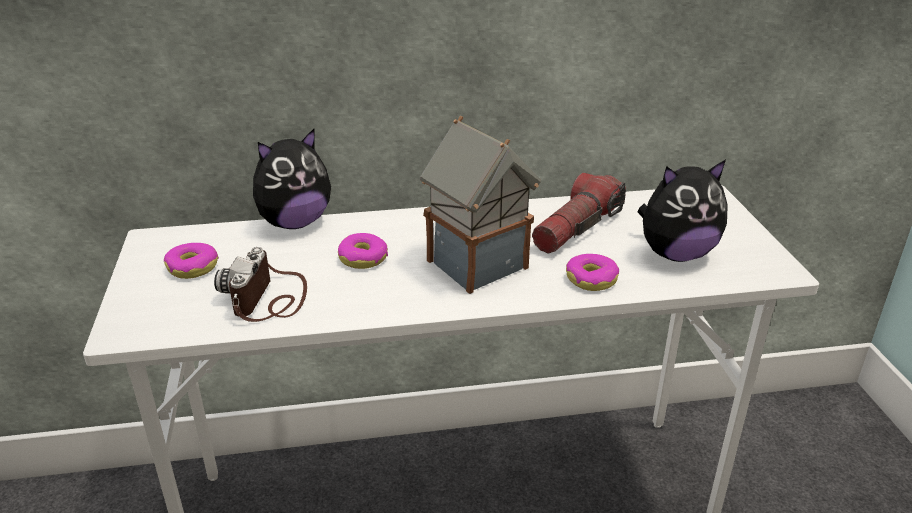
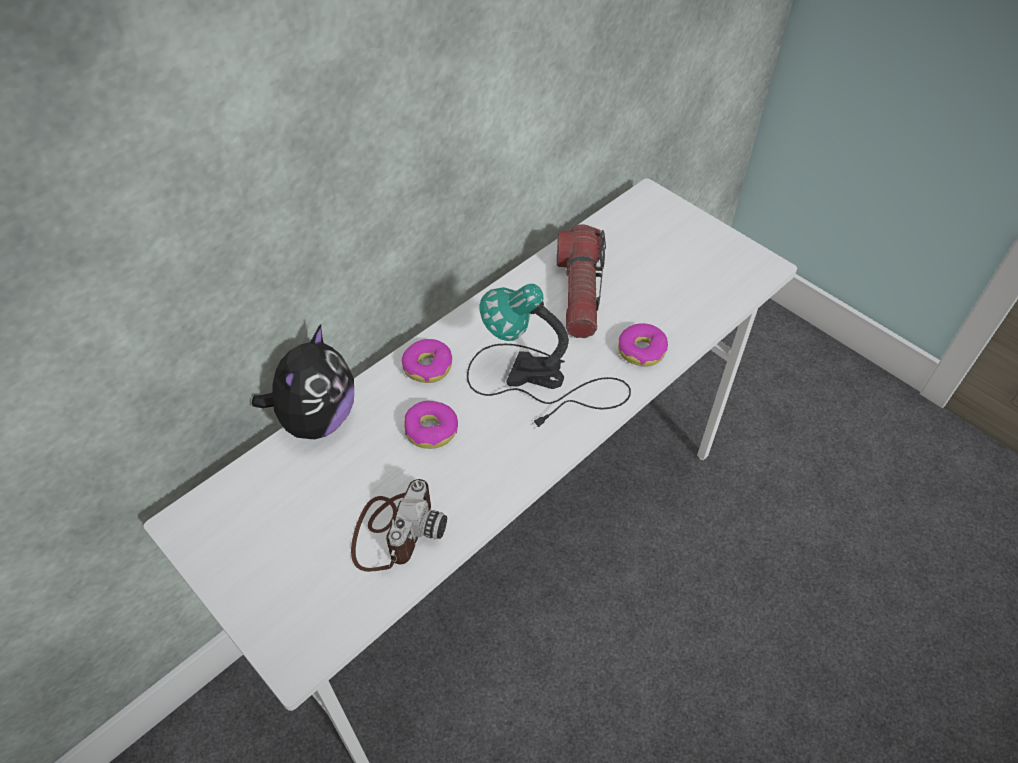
camera: 35 degrees left, 20 degrees up
(193, 267) = (275, 535): donut -> donut (428, 366)
(269, 299) = (395, 530): camera -> camera turned 135 degrees counterclockwise
(479, 265) = (540, 382): toy house -> table lamp
(675, 254) = (679, 285): plush toy -> none

